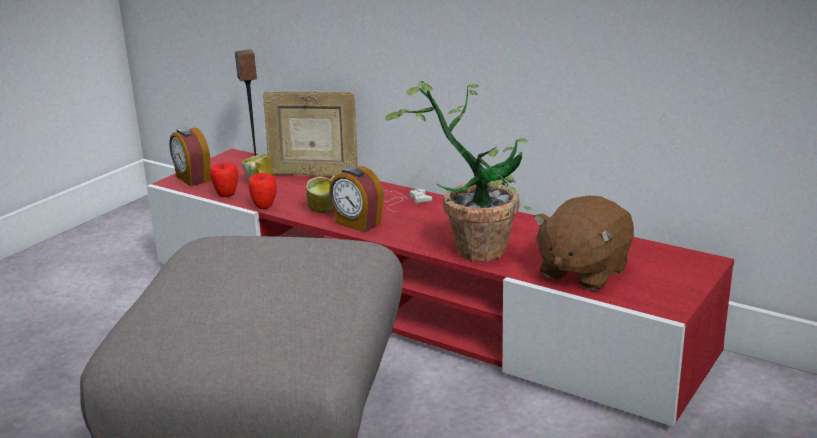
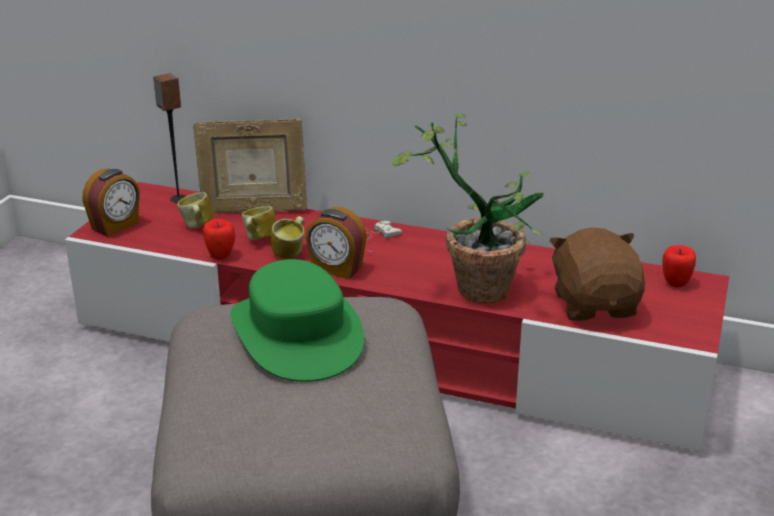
camera: 15 degrees left, 5 degrees up
(192, 179) = (116, 226): alarm clock -> alarm clock turned 90 degrees counterclockwise
(226, 194) = (168, 244): apple -> apple (675, 283)
(265, 260) = (297, 334): none -> green hat
(303, 197) = (258, 240): none -> mug
(582, 271) = (595, 305): brown plush toy -> brown plush toy turned 150 degrees clockwise

